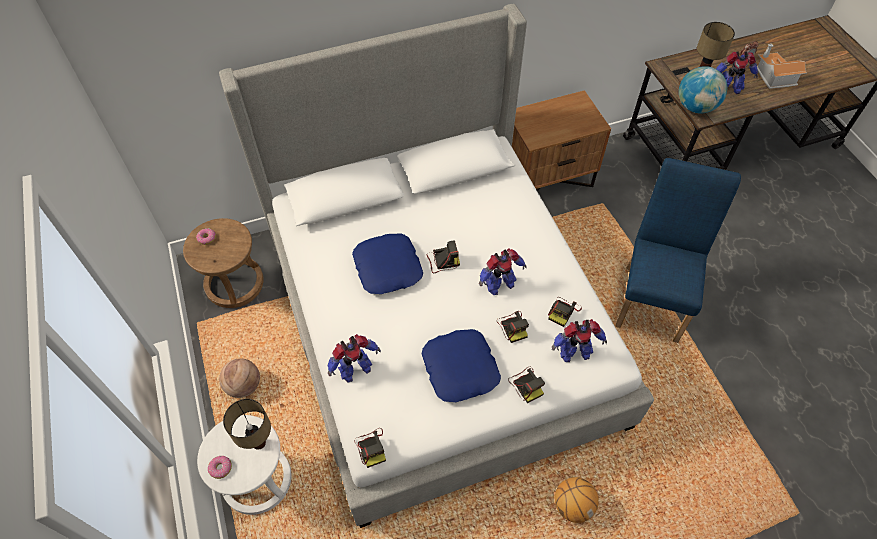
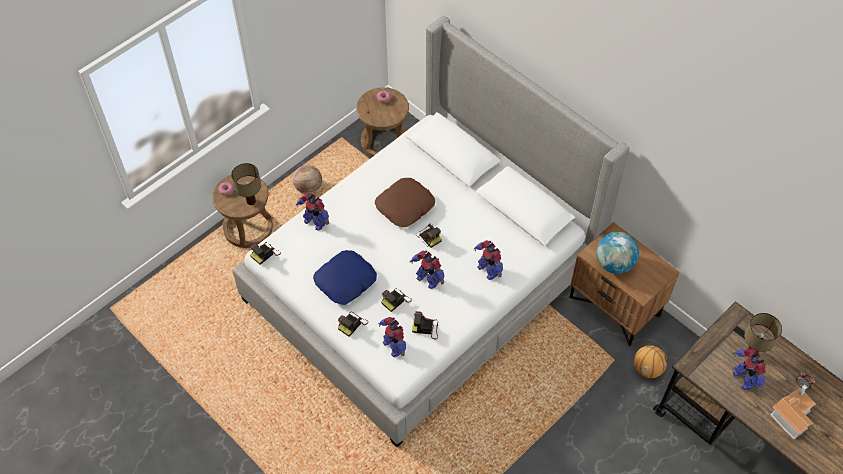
camera: 65 degrees right, 0 degrees up
(257, 479) = (248, 228): white stool -> brown stool
(388, 268) = (405, 206): blue pillow -> brown pillow
(514, 226) = (488, 270): none -> toy robot
(572, 505) = (315, 424): basketball -> basketball (647, 369)
(653, 297) = (531, 429): blue chair -> none
(695, 107) = (699, 357): globe -> globe (614, 264)

